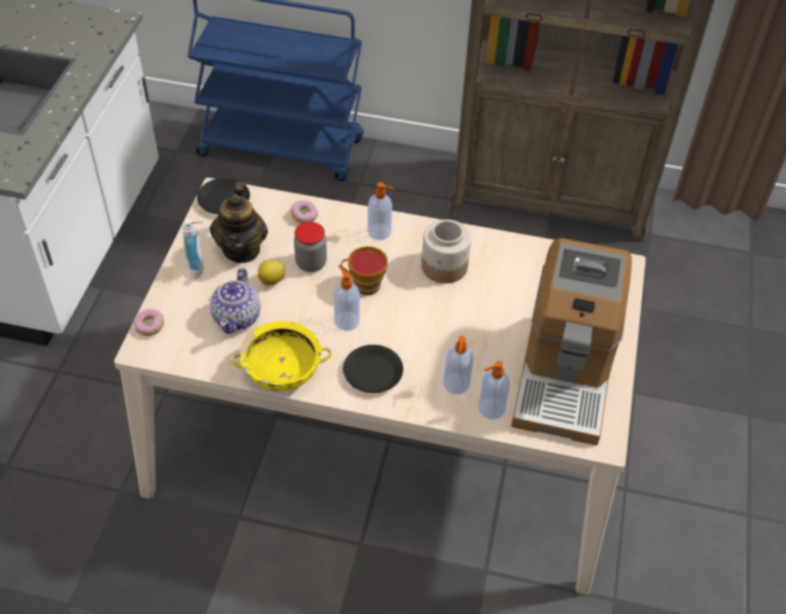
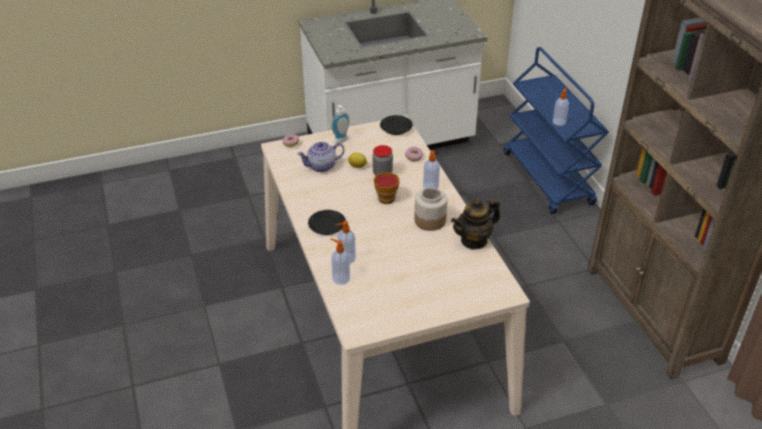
camera: 60 degrees right, 10 degrees down
(242, 249) = (368, 148): teapot -> teapot (474, 240)
(281, 372) = (300, 195): yellow bowl -> none
(346, 320) = (354, 202): soap dispenser -> soap dispenser (559, 122)
(564, 374) = (393, 299): coffee machine -> none

